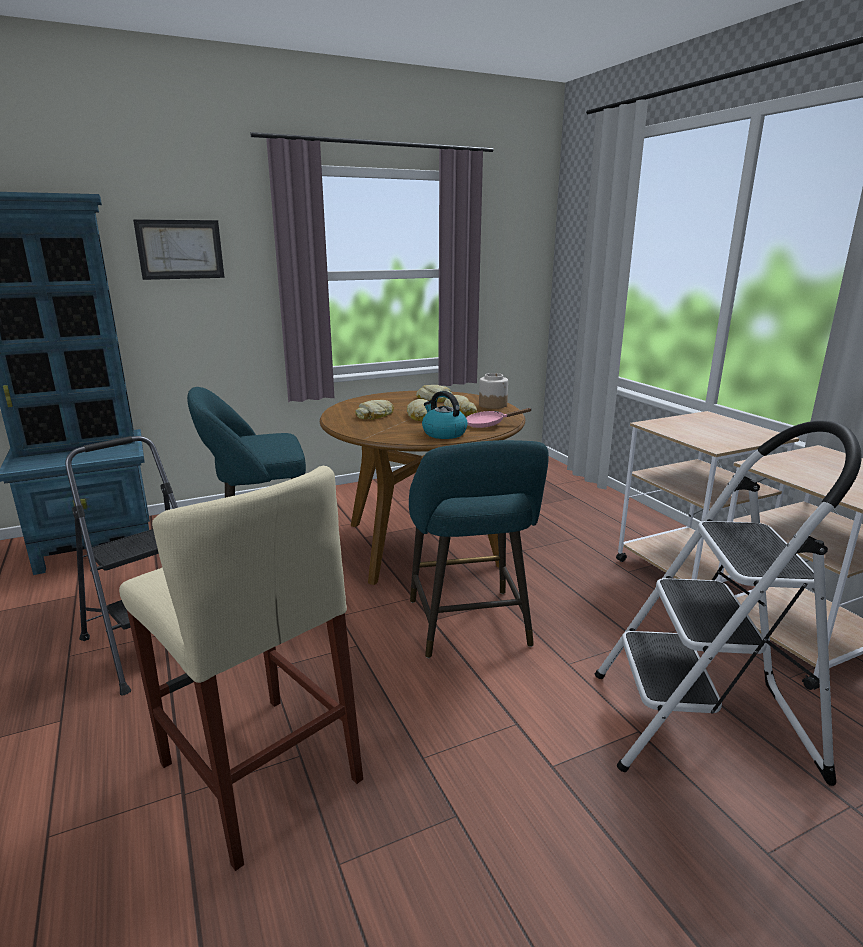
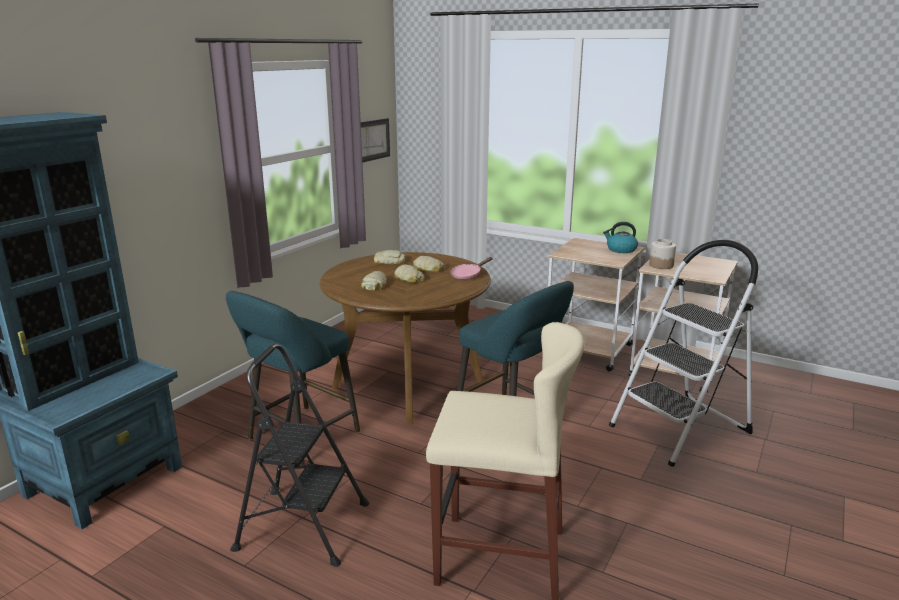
camera: 35 degrees left, 0 degrees up
(180, 249) = (133, 155): picture -> picture (372, 140)
(443, 433) = (452, 288): kettle -> kettle (620, 249)
(493, 405) = (441, 259): jar -> jar (661, 265)

